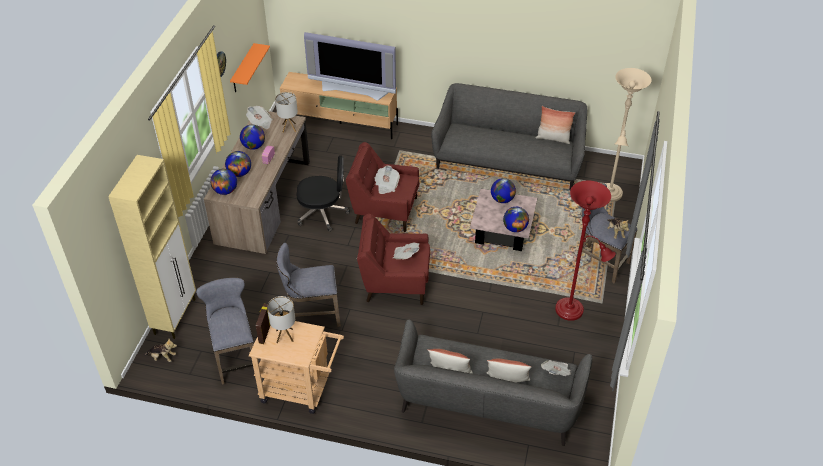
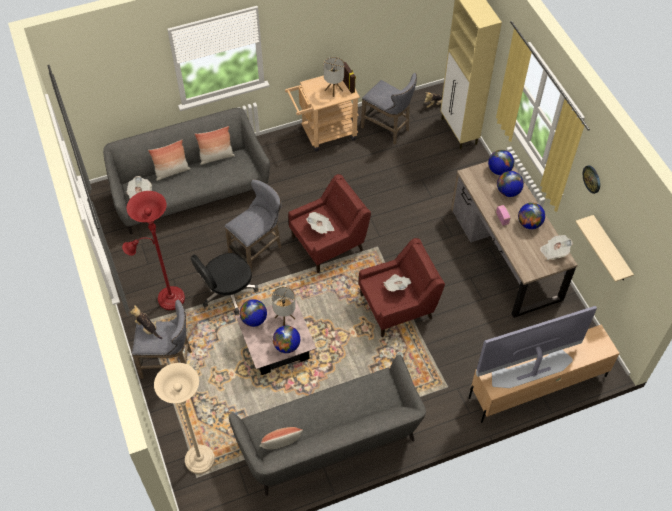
camera: 145 degrees right, 10 degrees up
(243, 69) = (610, 250): orange shelf -> beige shelf
(289, 128) = (523, 261): table lamp -> table lamp (285, 318)
(311, 316) = (366, 183): grey stool -> grey stool (258, 250)
(323, 213) = (445, 272): black office chair -> black office chair (227, 292)

